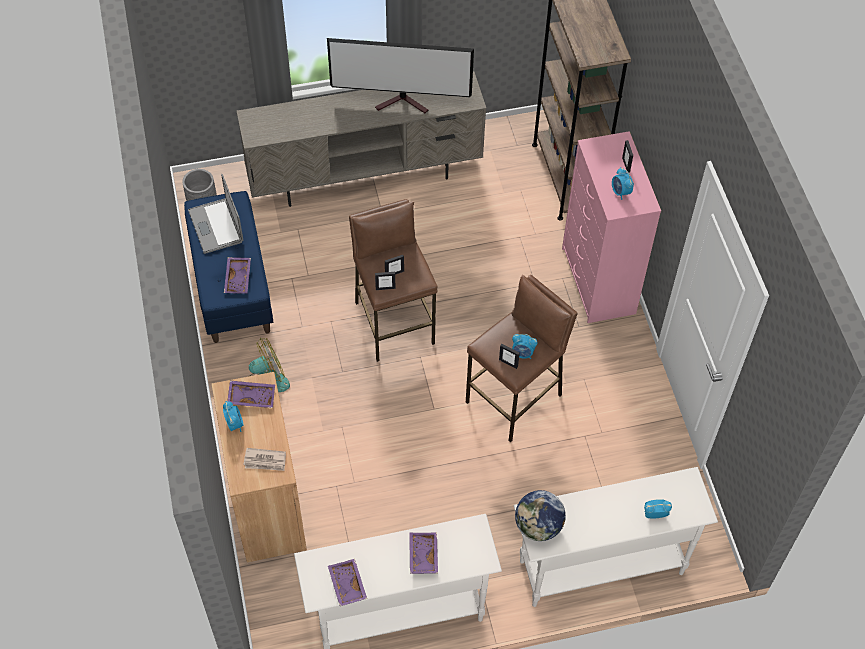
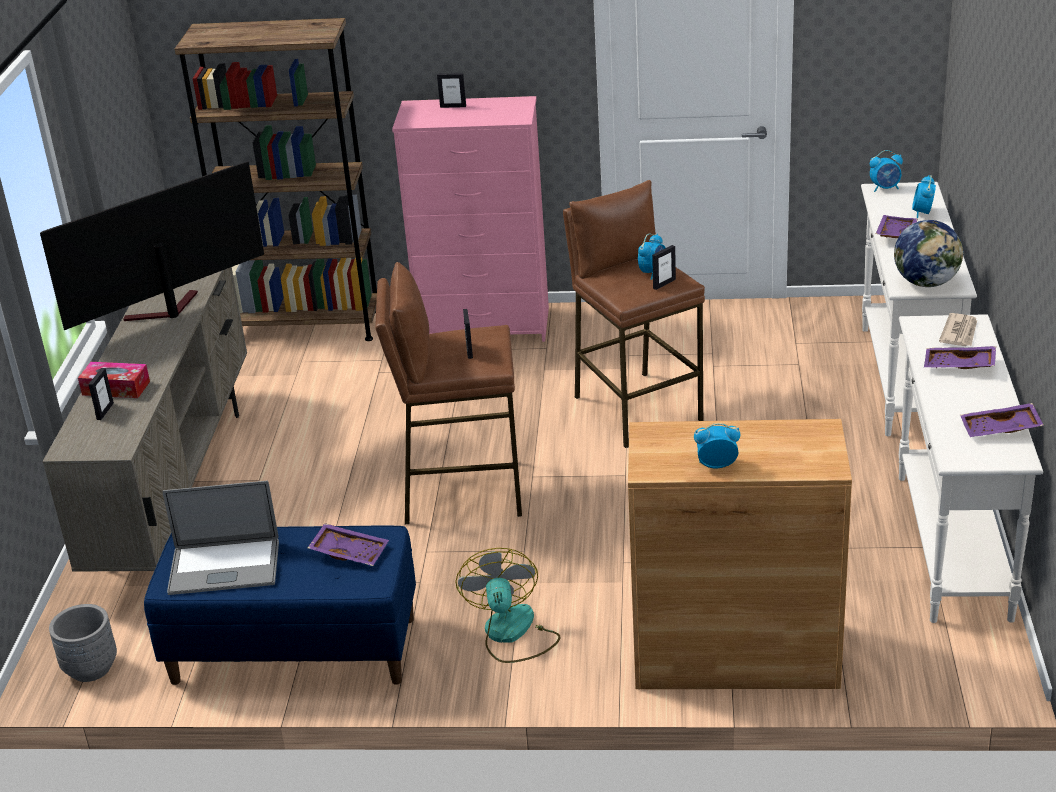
camera: 70 degrees left, 25 degrees down
(252, 396) = (669, 445): purple tray -> purple tray (895, 234)
(265, 461) = (795, 442): newspaper -> newspaper (959, 332)
(313, 113) = (116, 388): none -> tissue box
(385, 288) = (491, 360): picture frame -> picture frame (105, 411)
(404, 103) = (165, 312): television -> television turned 150 degrees counterclockwise
(620, 192) = (493, 113): alarm clock -> alarm clock (885, 188)

